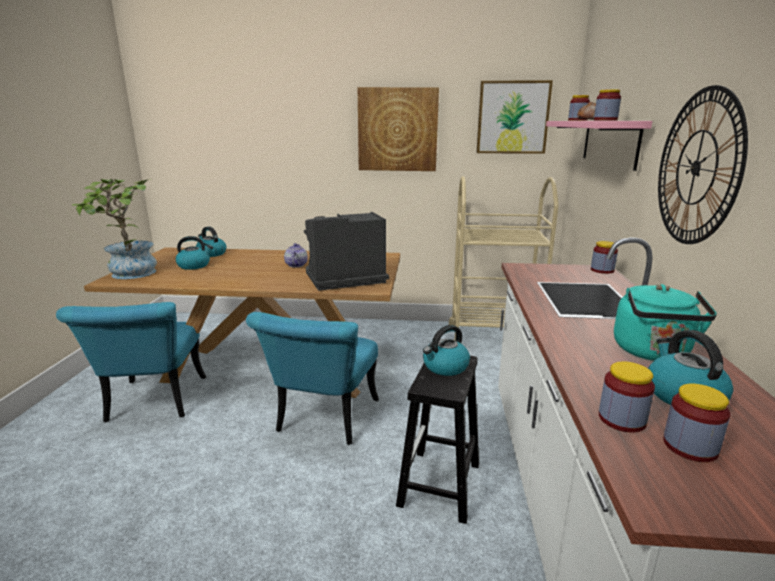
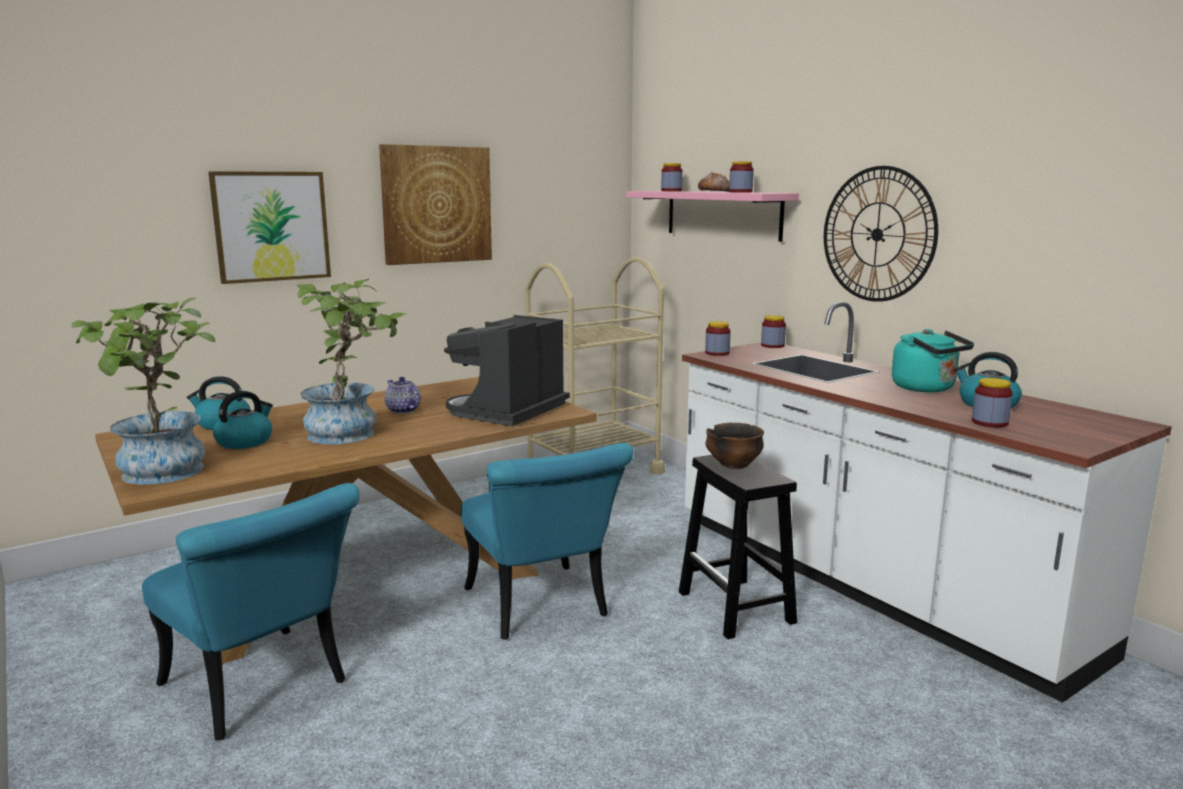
camera: 40 degrees left, 5 degrees down
(242, 272) = (352, 432): none -> potted plant
(445, 367) = (734, 465): kettle -> bowl
(512, 117) = (571, 187): picture -> picture (271, 226)
(690, 446) = (1037, 423): jar -> jar (717, 353)

